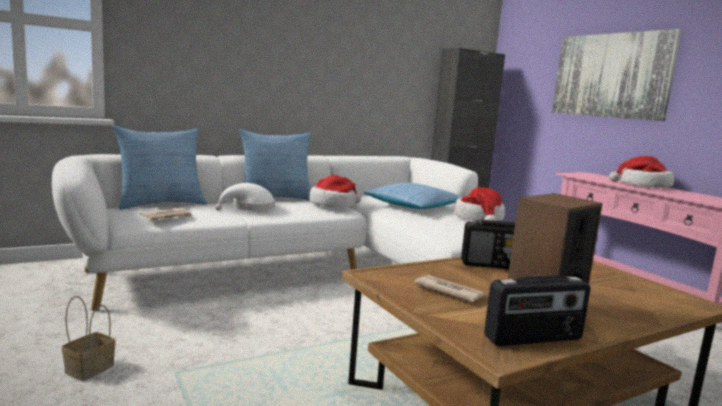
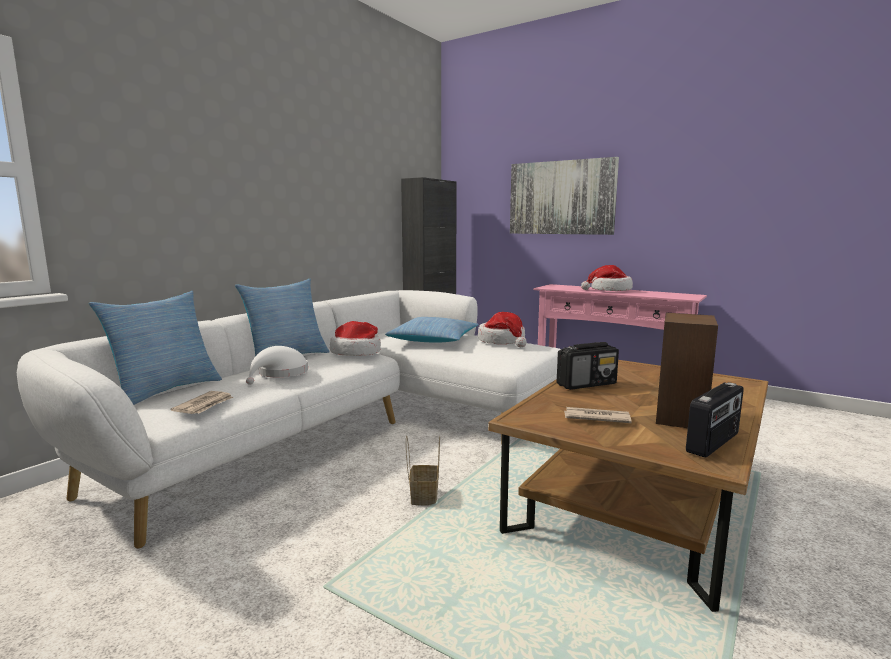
camera: 25 degrees left, 0 degrees up
(90, 368) = (216, 621): basket -> basket (423, 495)

